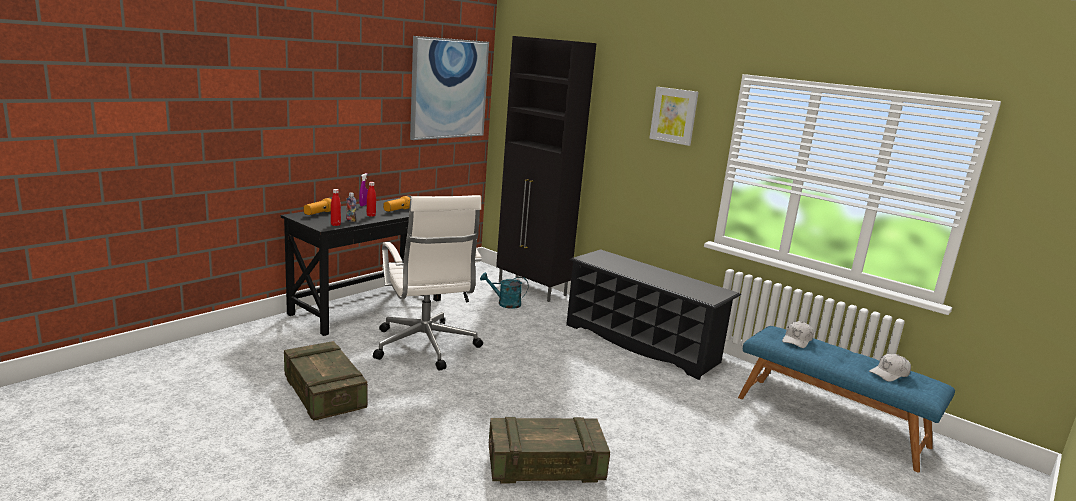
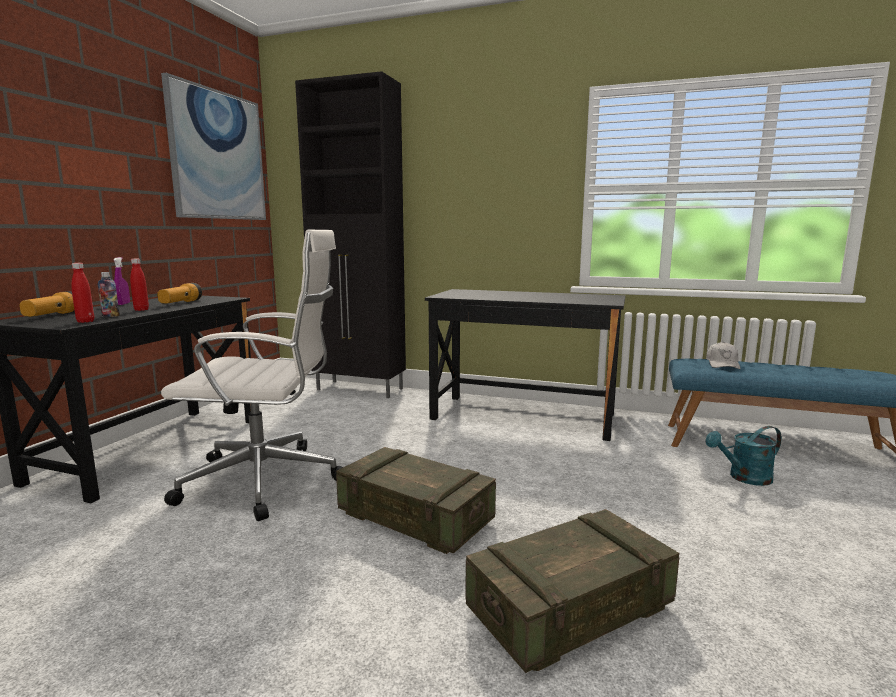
camera: 20 degrees left, 5 degrees down
(324, 395) = (120, 604): crate -> crate (415, 519)
(425, 347) = (267, 481): white office chair -> white office chair turned 45 degrees counterclockwise
(505, 303) = (340, 409): turquoise watering can -> turquoise watering can (744, 478)
(641, 343) = (523, 416): black shoe rack -> black desk
(674, 115) = (511, 150): picture -> none
(889, 374) = (843, 374): white cap -> none

